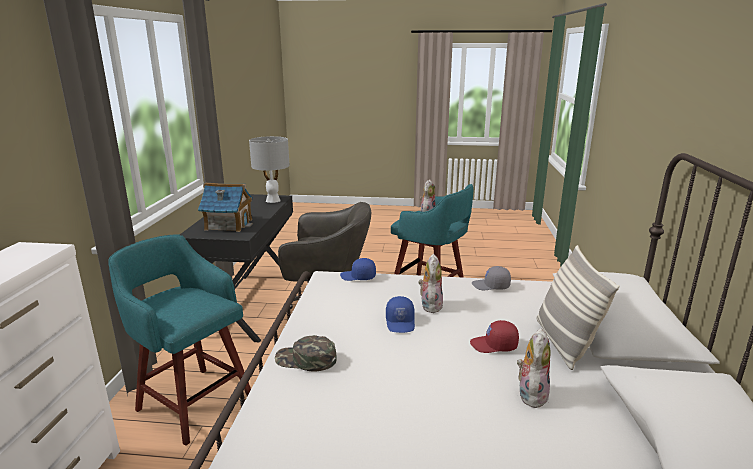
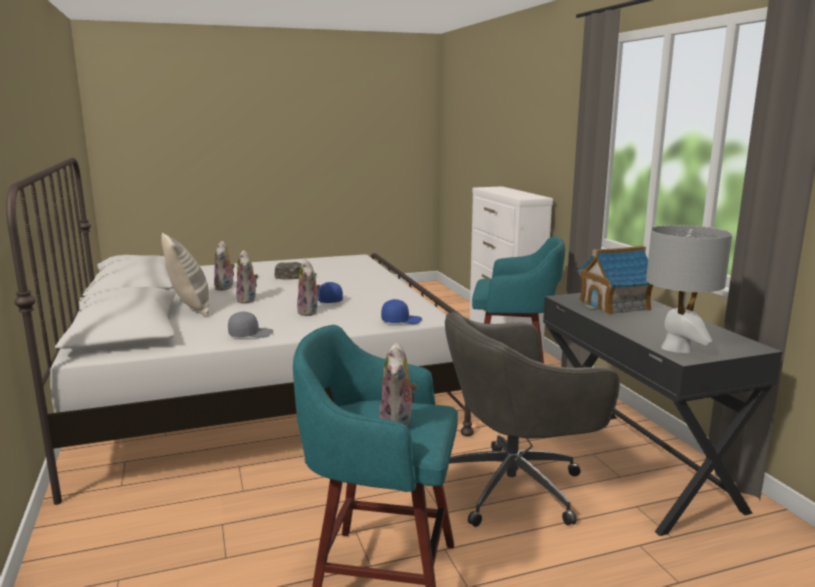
camera: 155 degrees right, 5 degrees down
(305, 360) = (375, 280): green cap -> green cap (295, 276)
(494, 345) = (248, 300): red cap -> plush toy

